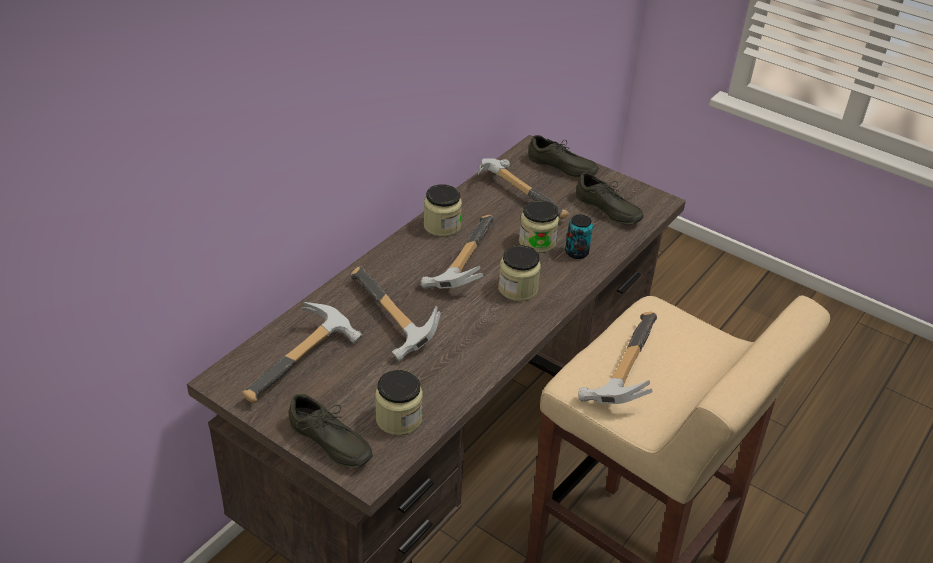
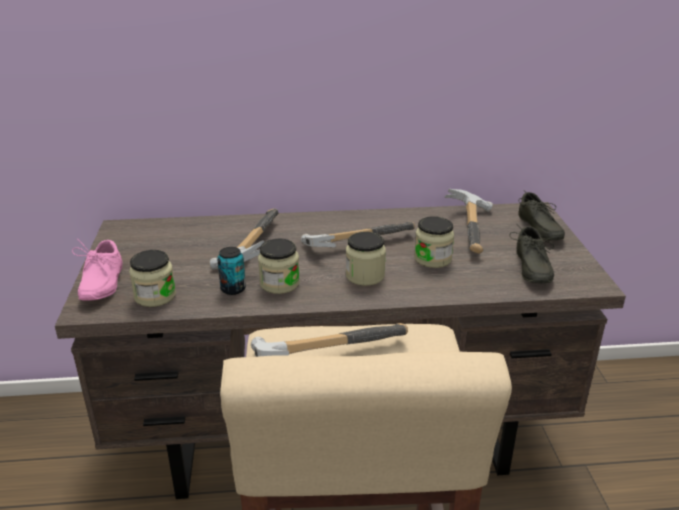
camera: 50 degrees right, 10 degrees down
(305, 364) = (167, 243): hammer -> none
(328, 444) = (99, 283): grey shoe -> pink shoe
(442, 226) = (380, 220): jar -> jar (279, 283)
(576, 253) = (452, 279): can -> can (233, 289)

